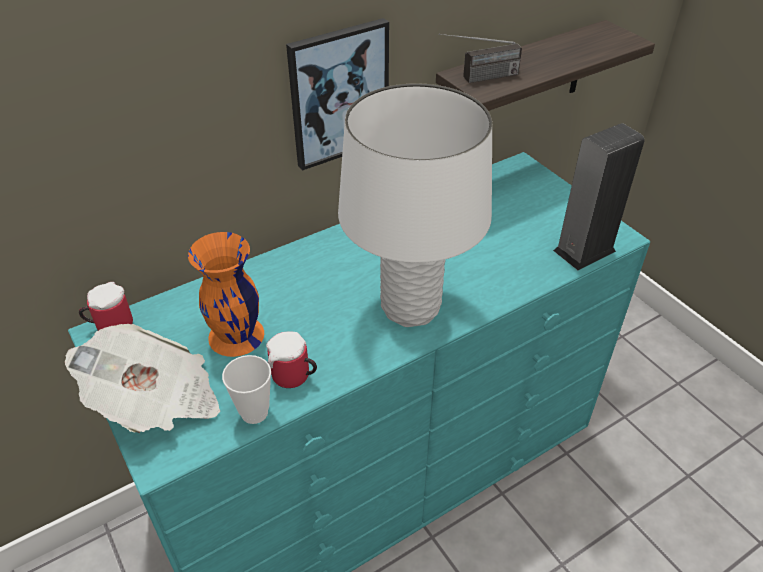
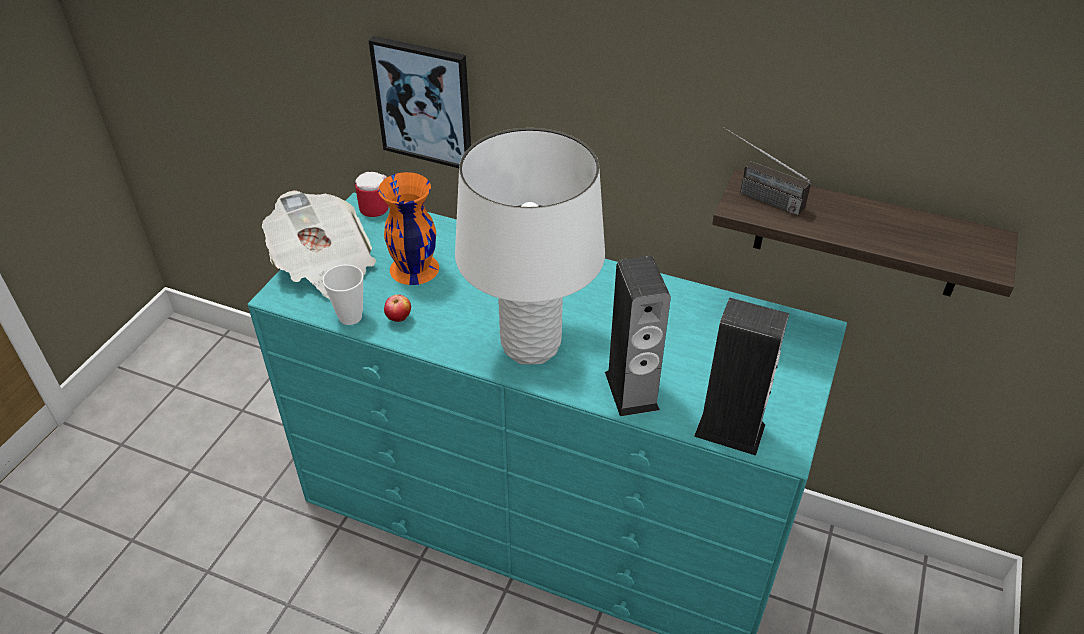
camera: 55 degrees right, 0 degrees up
(294, 377) = (399, 319): mug -> apple
(339, 94) = (616, 133): picture -> picture (424, 102)
(508, 277) = (631, 390): none -> speaker

